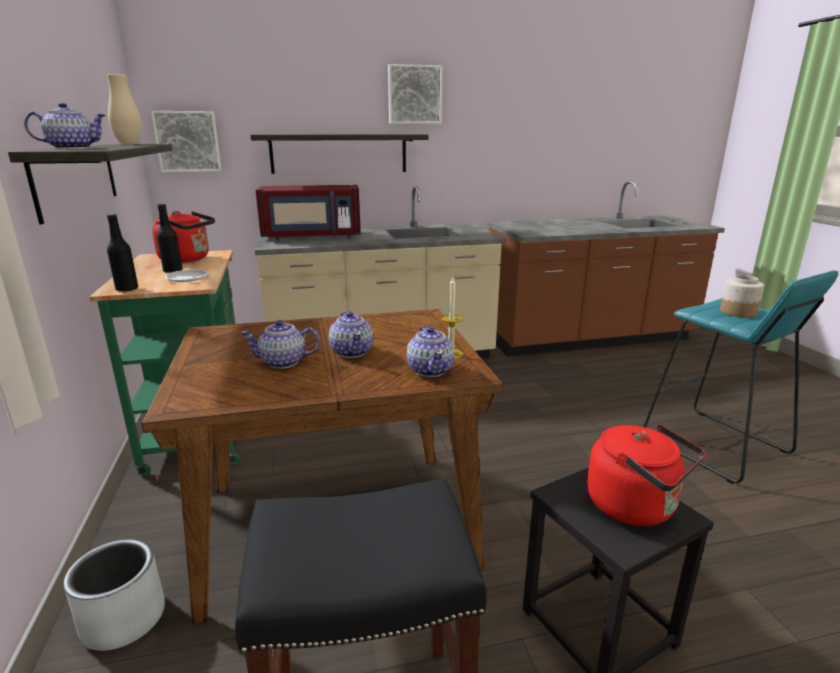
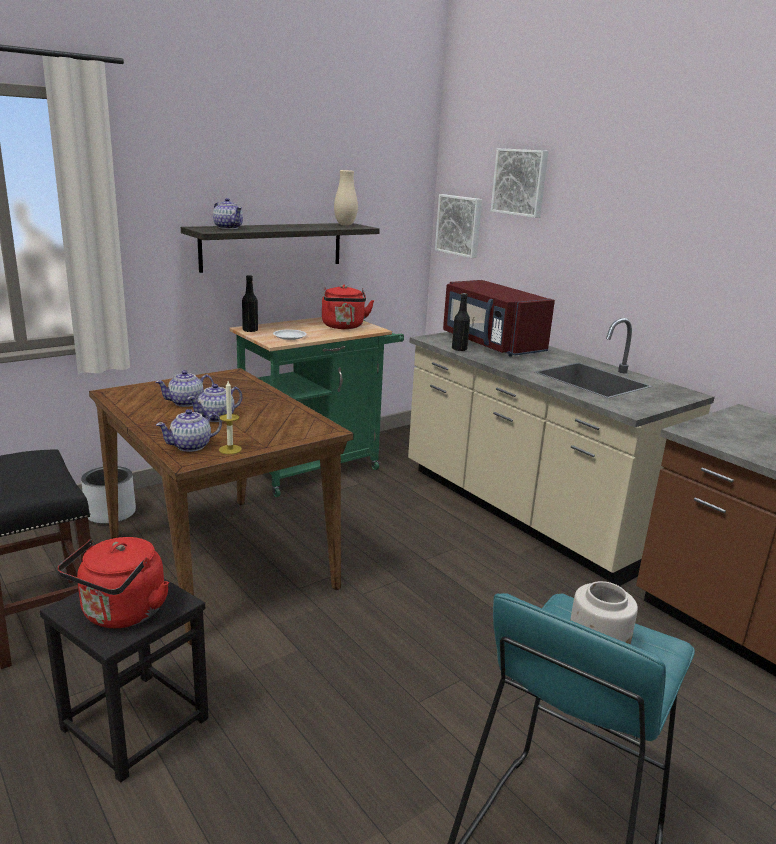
camera: 65 degrees right, 0 degrees up
(173, 271) = (306, 330): black bottle -> black bottle (459, 349)
(283, 362) = (186, 403): teapot -> teapot turned 90 degrees counterclockwise
(339, 153) = (575, 260): shelf -> none
(414, 95) = (674, 198): picture -> picture (520, 182)

